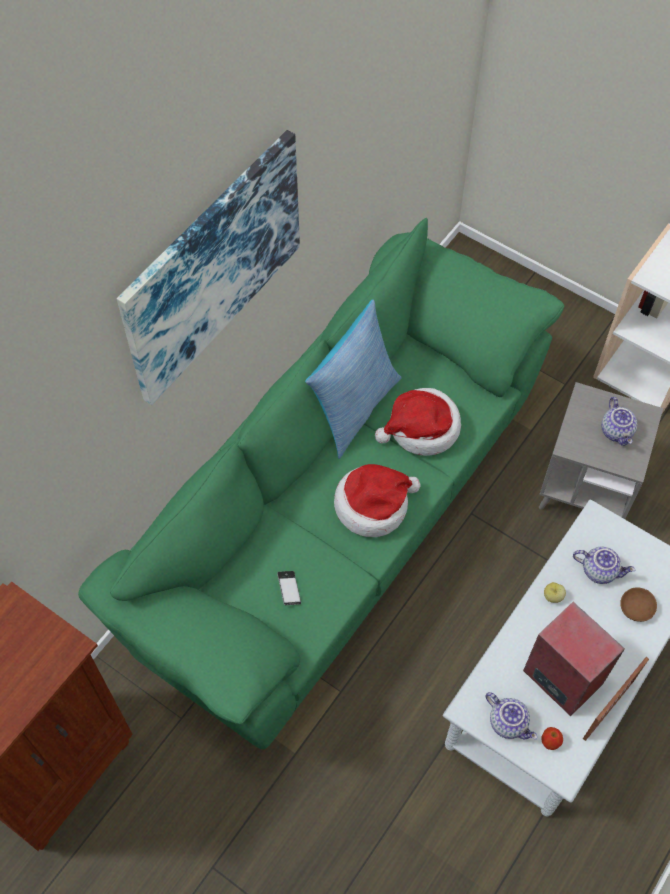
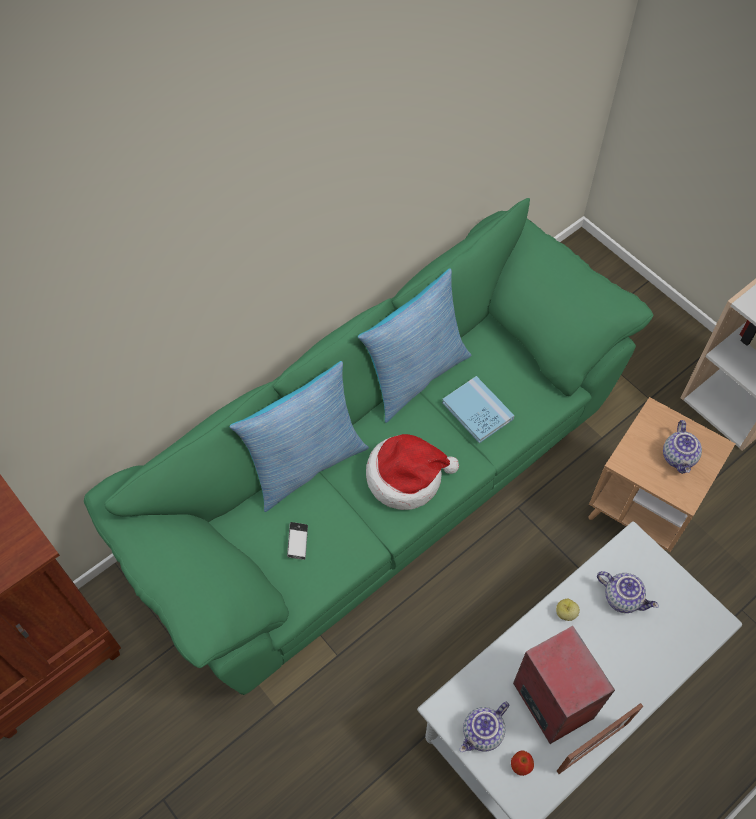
camera: 15 degrees right, 0 degrees up
(213, 267) = (267, 196): picture -> none
(274, 514) = (305, 464): none -> pillow
(421, 429) = (477, 411): hat -> blue book
(509, 722) = (483, 734): teapot -> teapot turned 75 degrees clockwise
(585, 489) = (641, 509): grey side table -> brown side table
(635, 607) = (651, 645): brown bowl -> none

